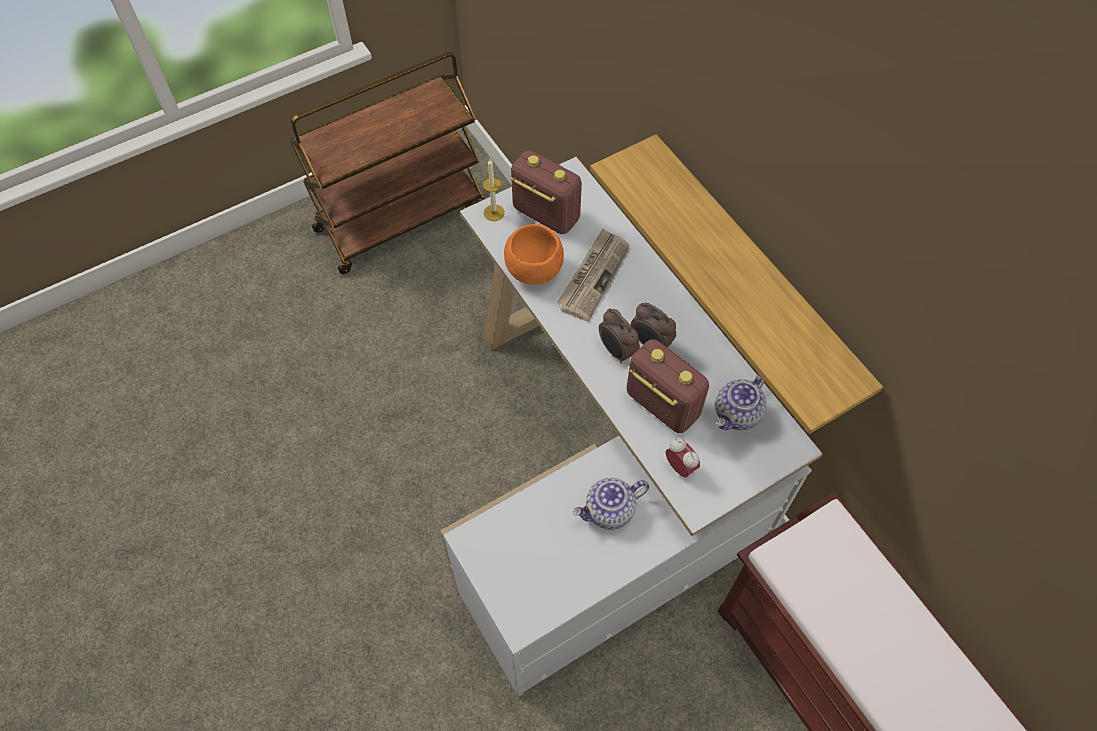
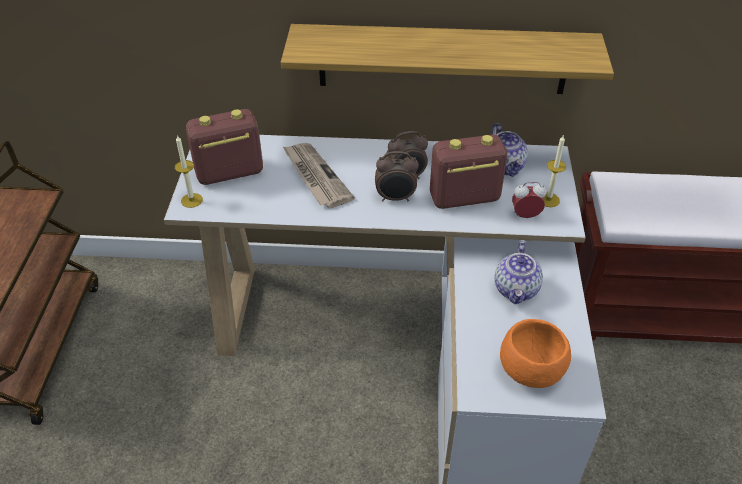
camera: 55 degrees left, 15 degrees down
(534, 271) = (274, 205): orange bowl -> orange bowl (531, 371)
(720, 476) = (548, 200): none -> candle

